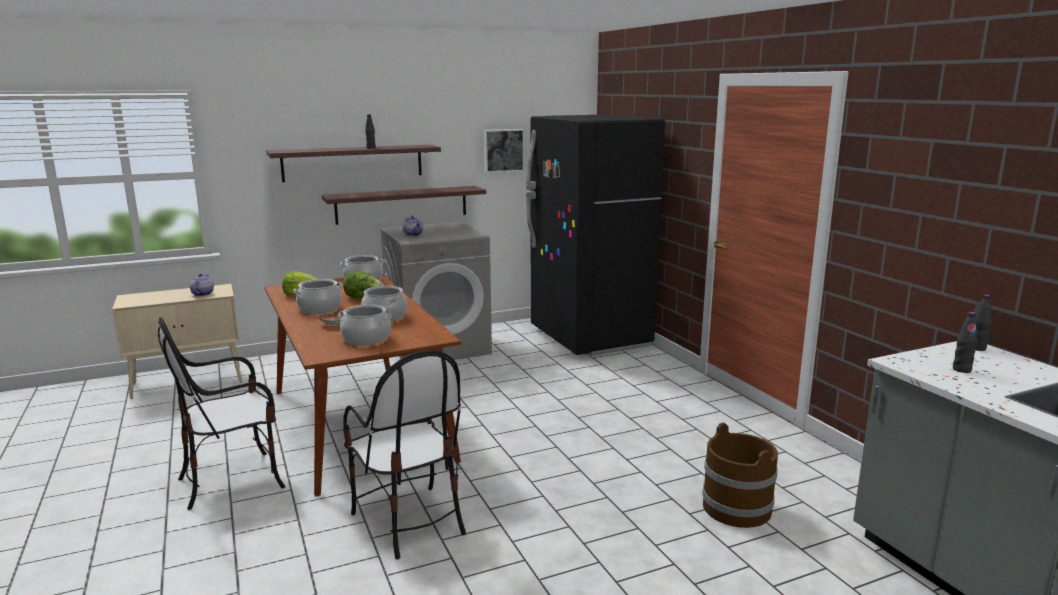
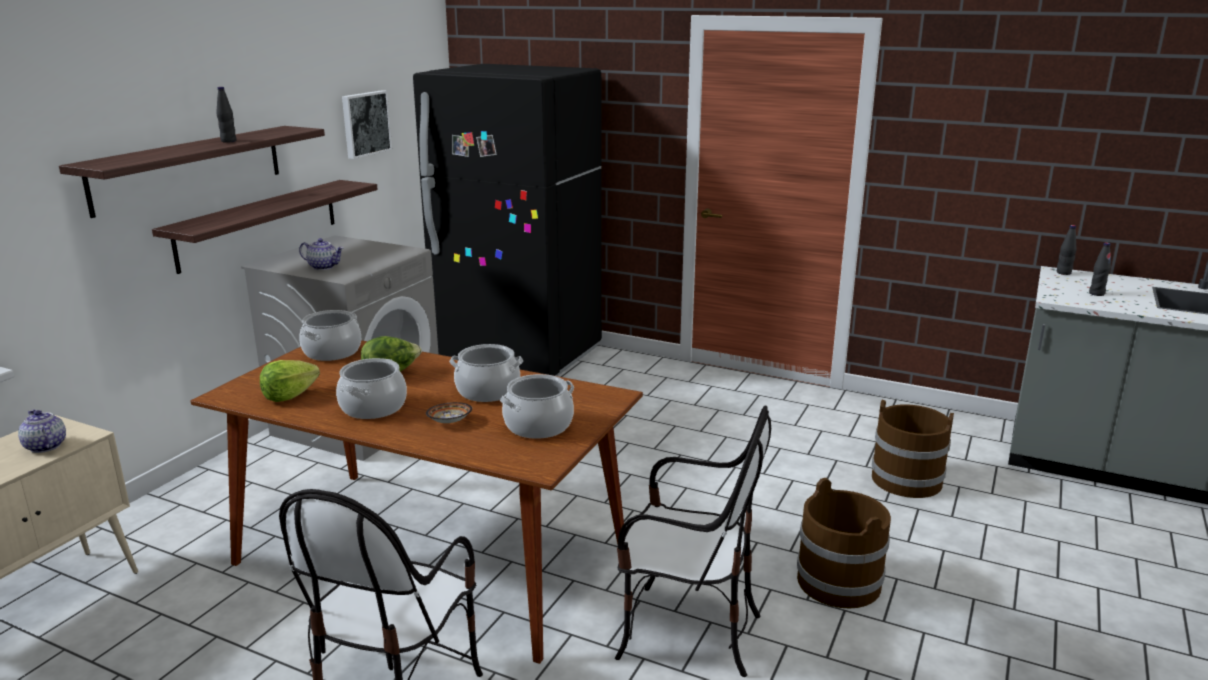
camera: 40 degrees left, 5 degrees up
(553, 543) = (839, 582): none -> brown bucket

